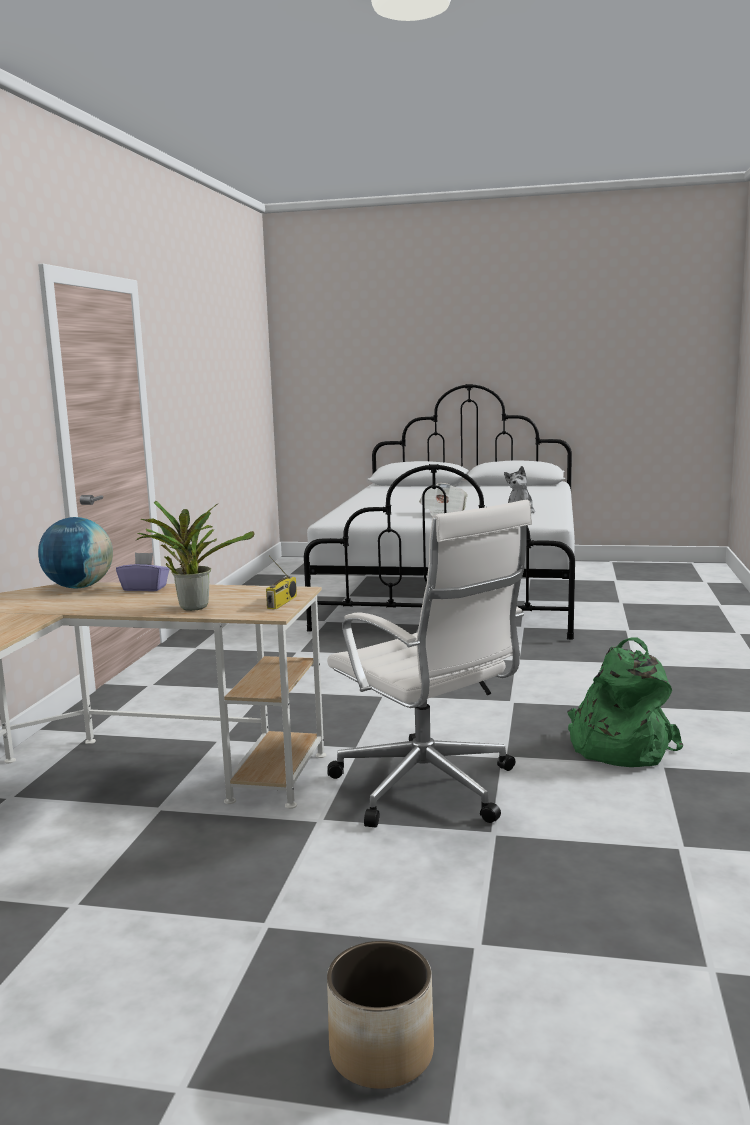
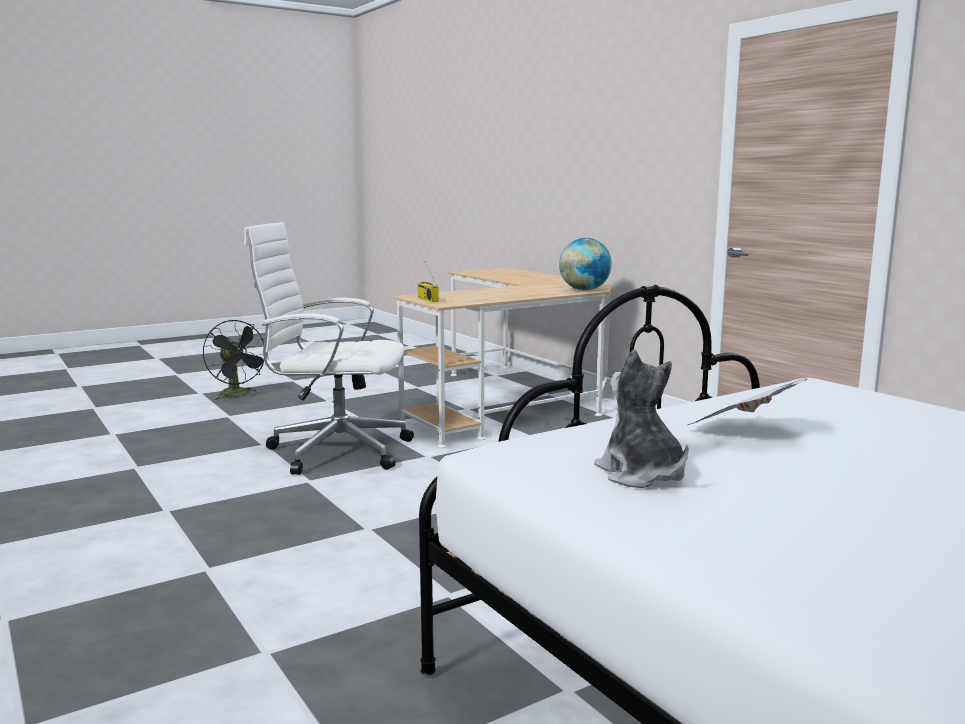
camera: 135 degrees right, 0 degrees up
(145, 588) = (544, 294): purple tissue box -> none
(192, 606) = (471, 293): potted plant -> none
(380, 1053) = (238, 395): planter -> black fan
(617, 747) = (215, 514): green backpack -> none

